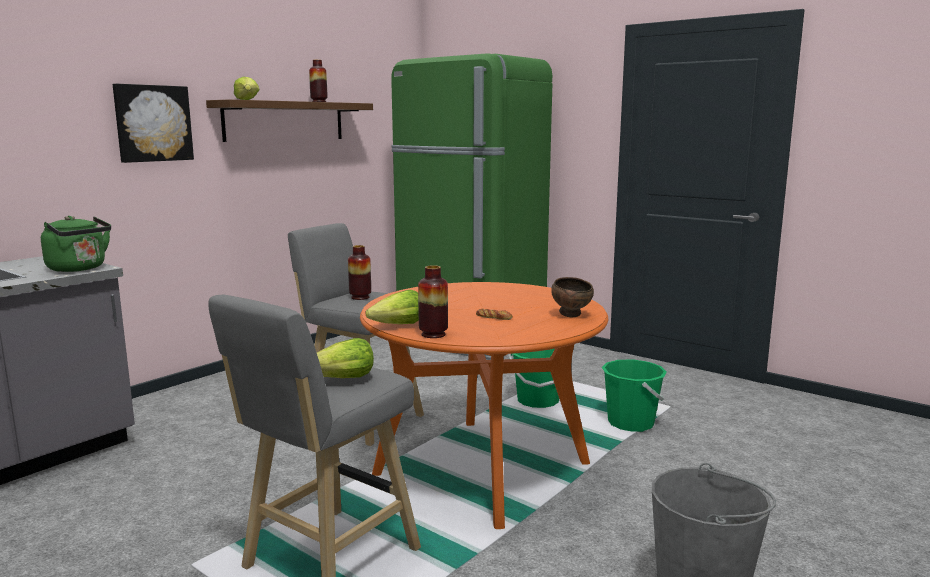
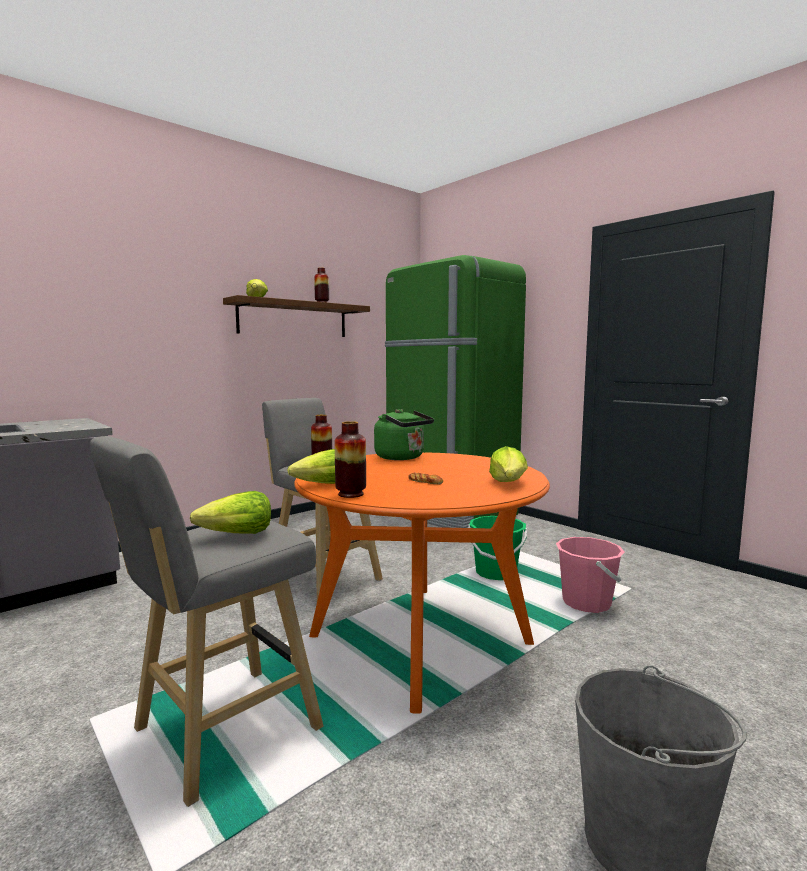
camera: 10 degrees right, 5 degrees down
(79, 269) = (76, 427): green kettle -> green kettle (402, 458)
(153, 123) = (174, 314): picture -> none
(572, 315) = (508, 483): brown bowl -> lettuce
(631, 423) = (586, 603): green bucket -> pink bucket

